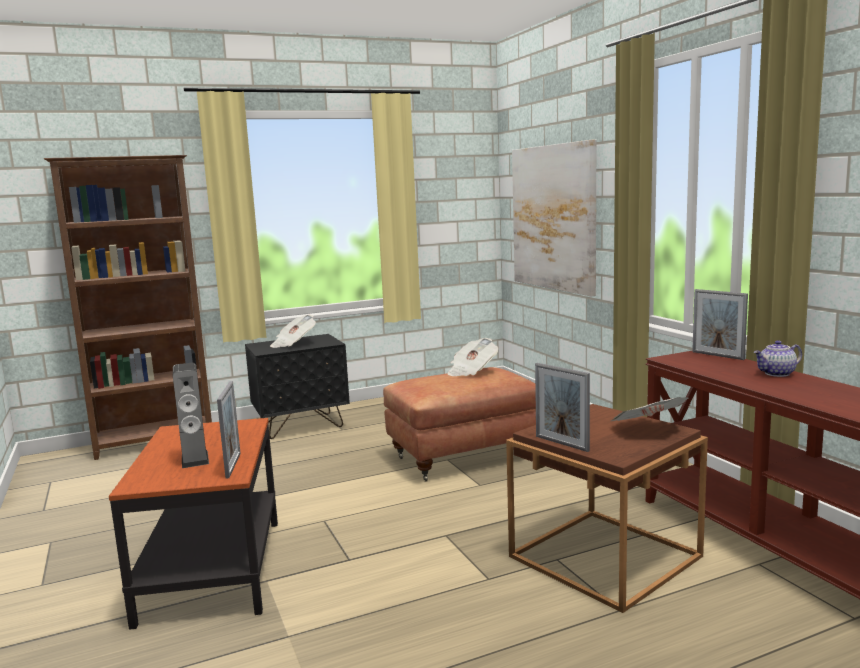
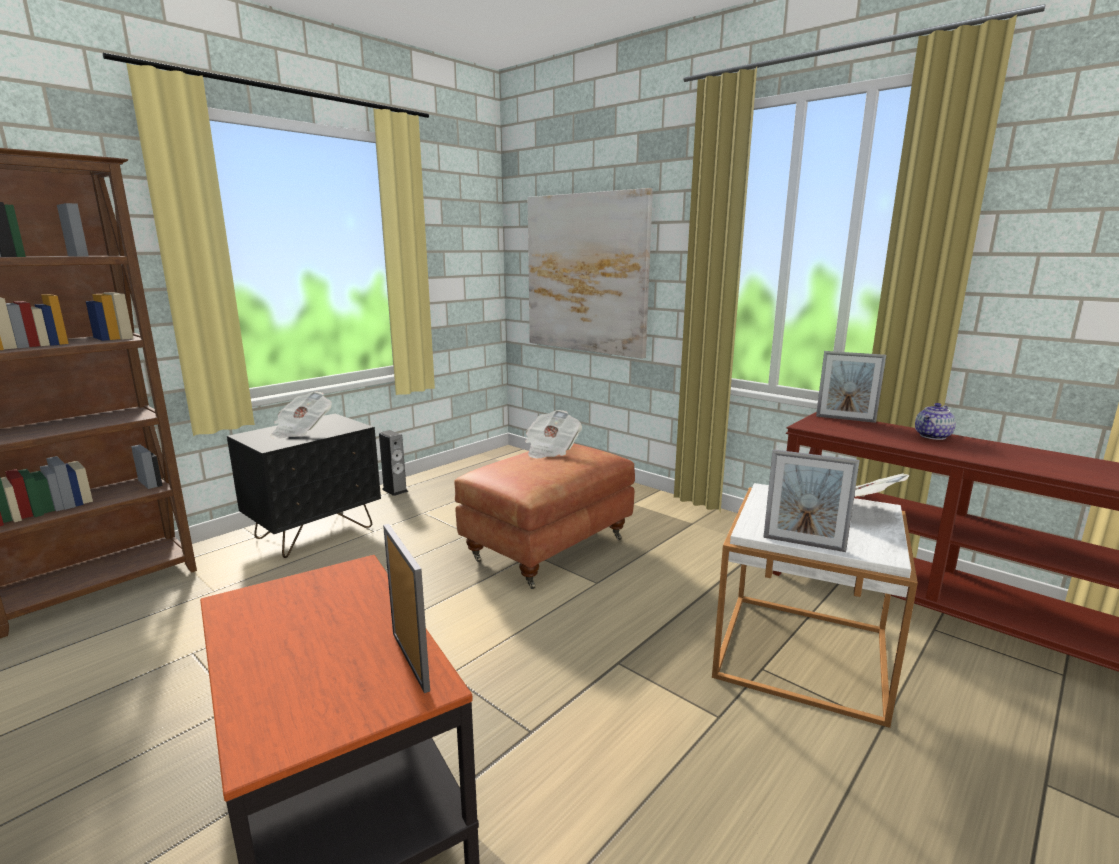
camera: 25 degrees left, 5 degrees up
(195, 459) = (329, 660): speaker -> speaker (395, 490)
(605, 556) = (802, 653): brown side table -> white side table

